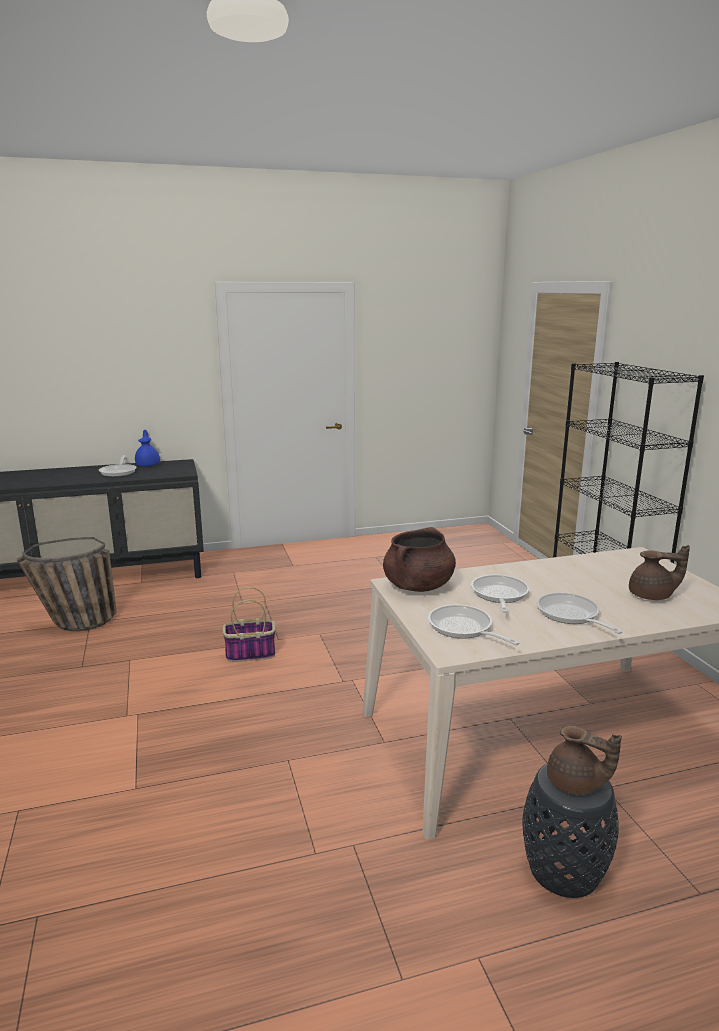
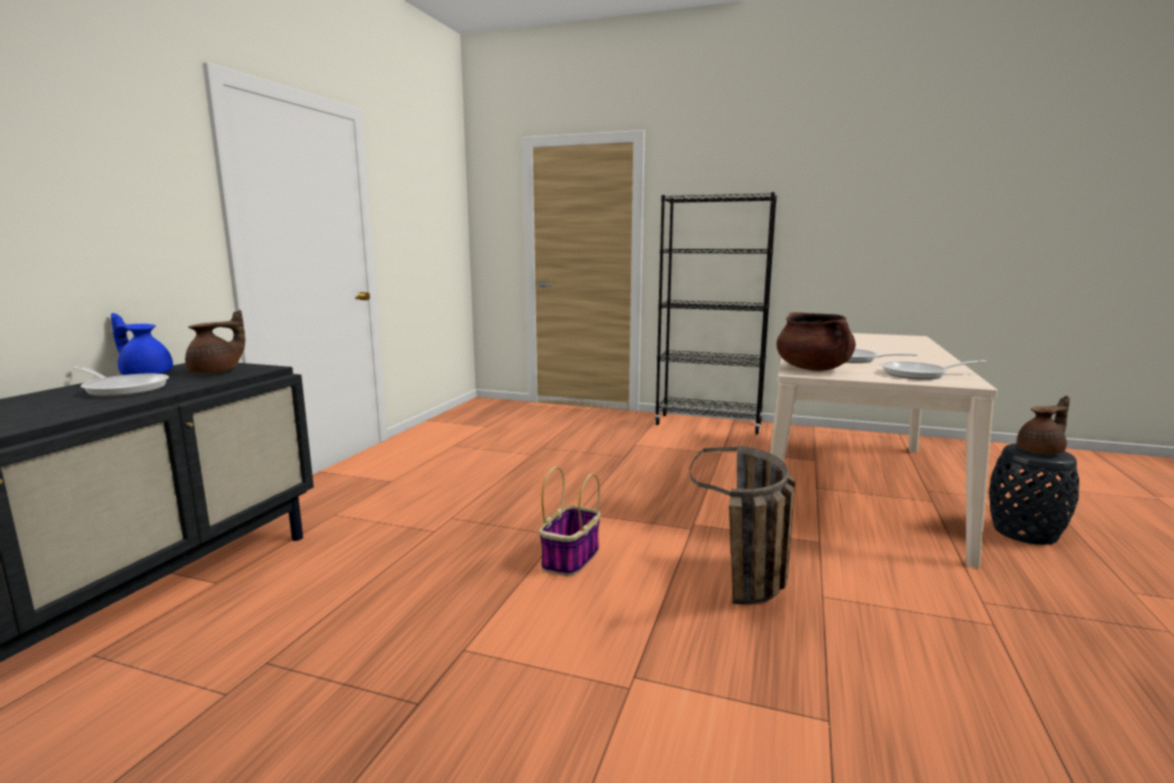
camera: 55 degrees left, 5 degrees down
(72, 624) = (239, 684): basket -> basket (749, 593)
(570, 615) = (907, 356): frying pan -> none
(652, 596) = (882, 342): brown teapot -> brown teapot (216, 372)

